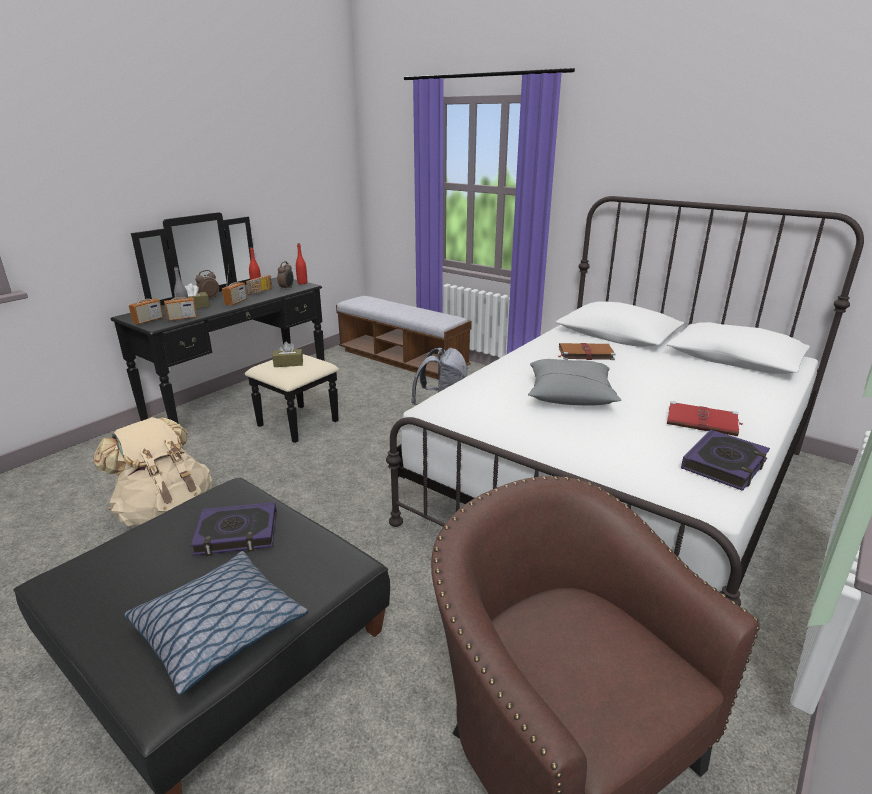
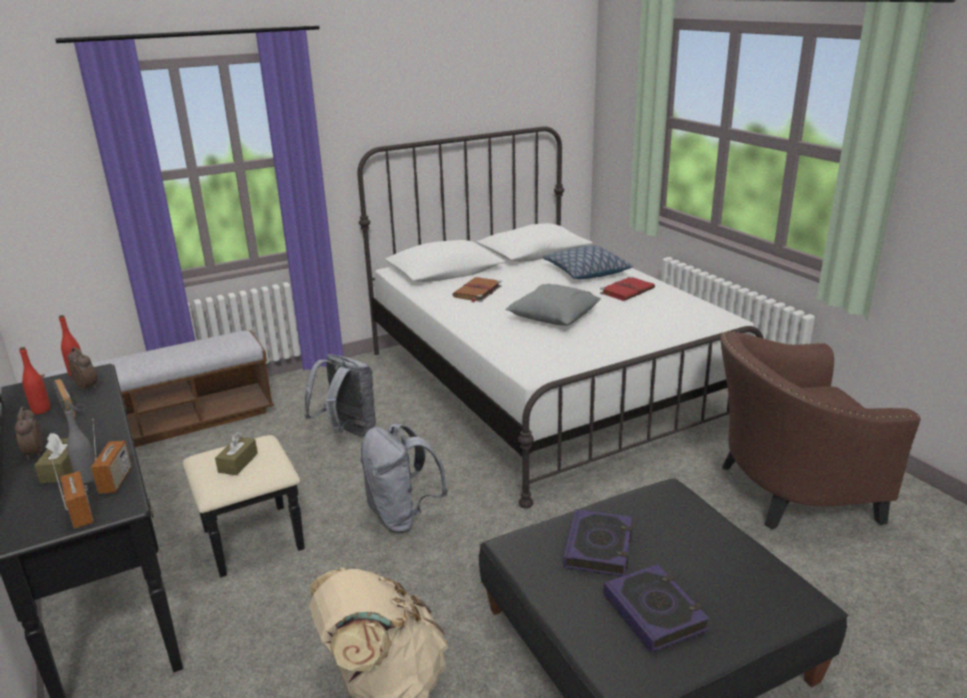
camera: 65 degrees left, 0 degrees up
(219, 629) = (732, 565): pillow -> pillow (586, 272)
(236, 302) = (96, 431): radio -> none
(348, 468) = (402, 516): none -> grey backpack
(724, 465) = (685, 302): book -> book (654, 612)

